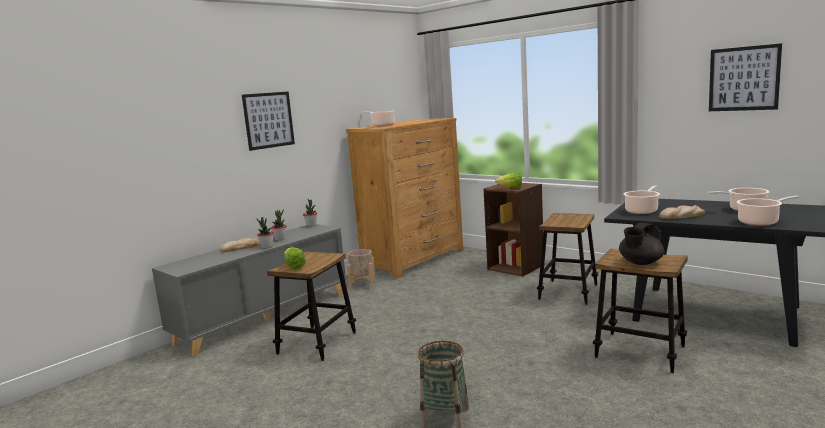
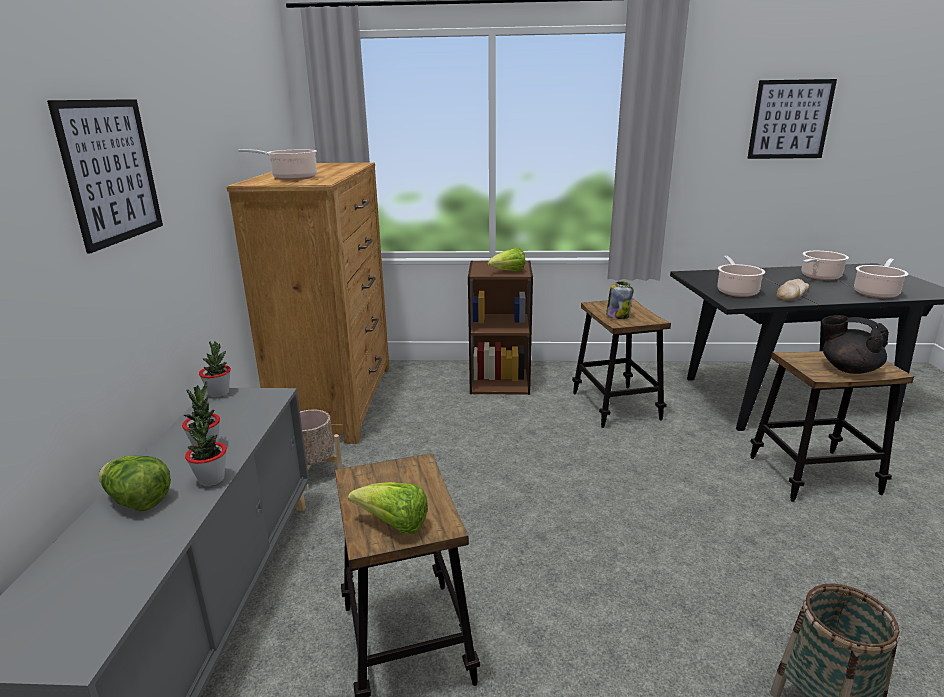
camera: 40 degrees left, 10 degrees up
(240, 248) = (138, 501): bread -> lettuce
(559, 221) = (618, 316): none -> jar
(640, 263) = (848, 369): black teapot -> black teapot turned 120 degrees clockwise

